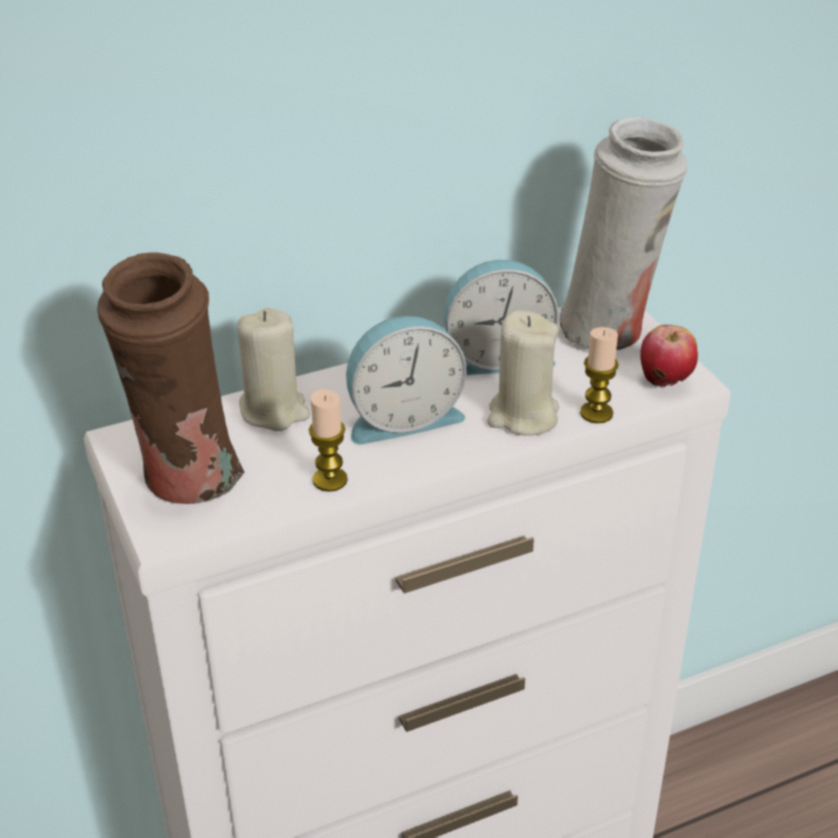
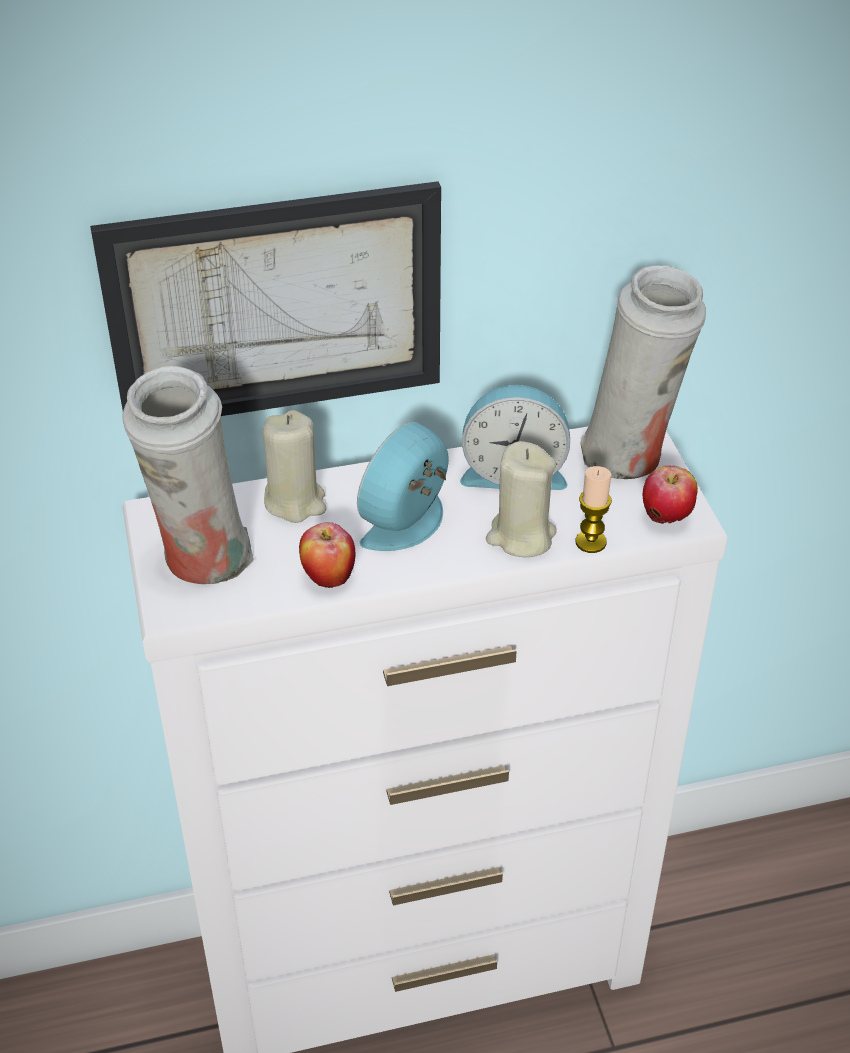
camera: 10 degrees right, 5 degrees up
(187, 481) = (202, 562): brown vase -> white vase
(238, 196) = (276, 306): none -> picture
(330, 480) = (328, 577): candle -> apple
(402, 417) = (409, 523): alarm clock -> alarm clock turned 135 degrees clockwise

